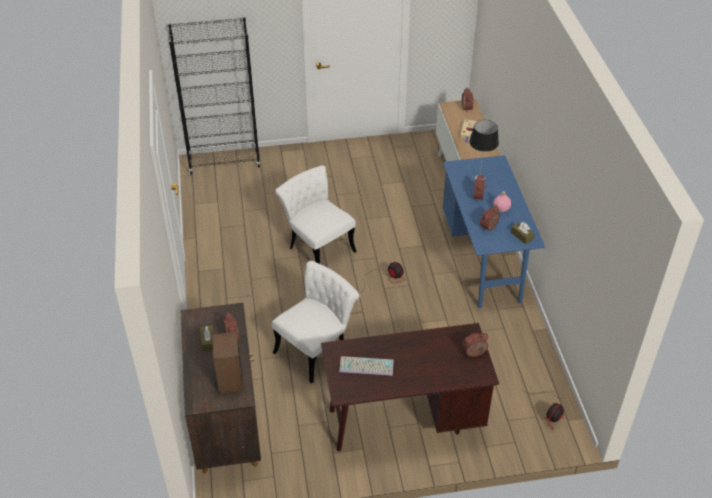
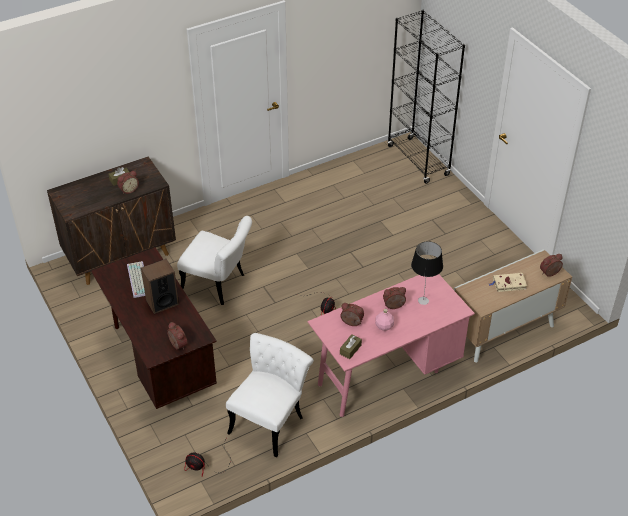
camera: 70 degrees right, 0 degrees up
(230, 380) = (86, 202): speaker -> speaker (162, 302)
(317, 246) = (342, 251): white chair -> white chair (270, 420)
(484, 260) = (387, 374): blue desk -> pink desk

